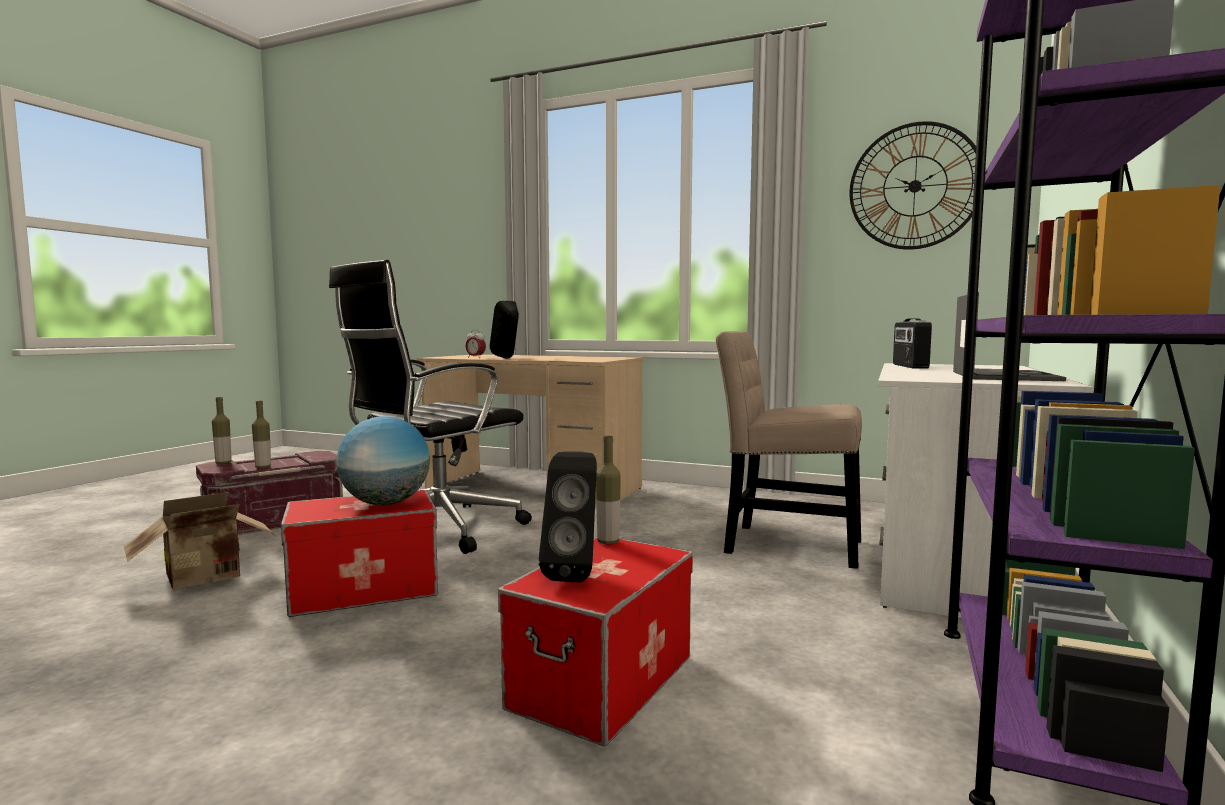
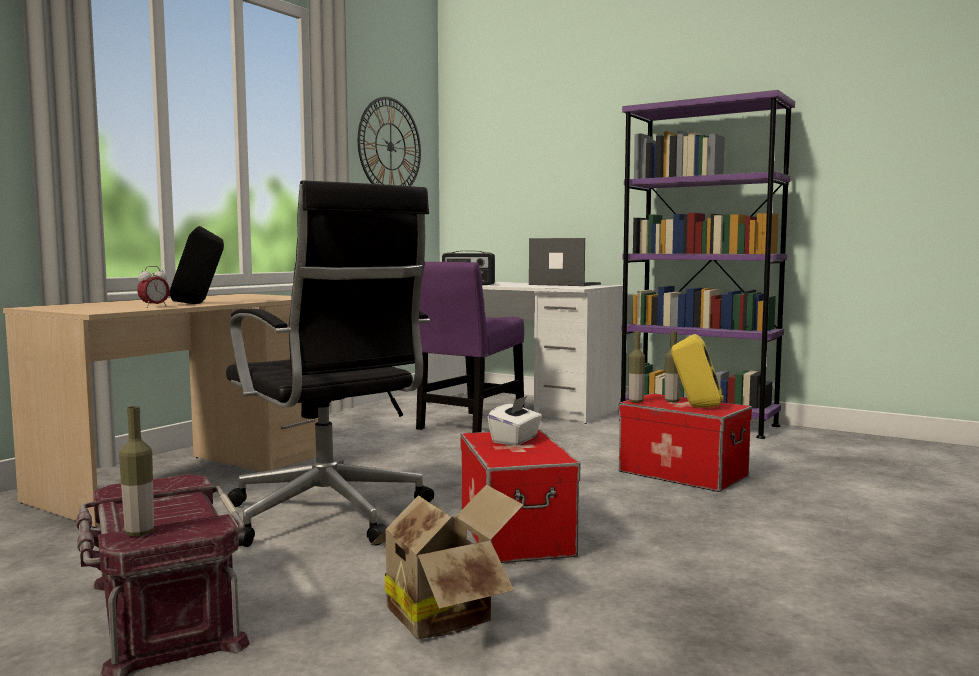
camera: 80 degrees left, 0 degrees up
(263, 467) = (197, 512): bottle -> bottle (672, 401)
(386, 503) = (515, 440): globe -> white tissue box
(574, 574) = (696, 407): black speaker -> yellow speaker
(785, 545) = (469, 426): beige chair -> purple chair

